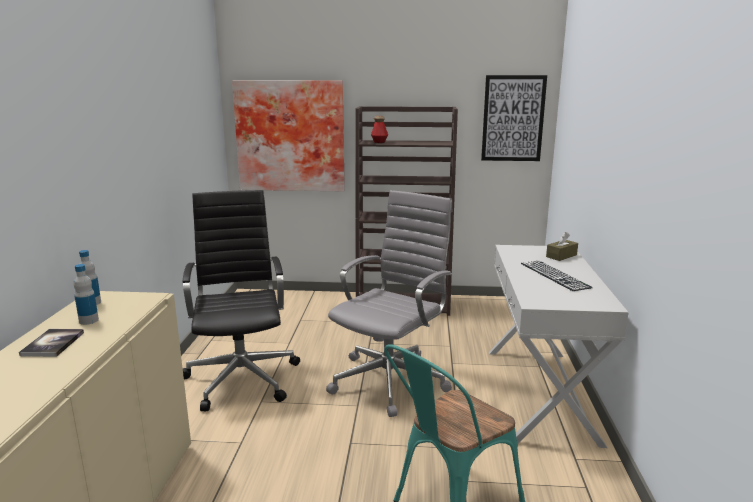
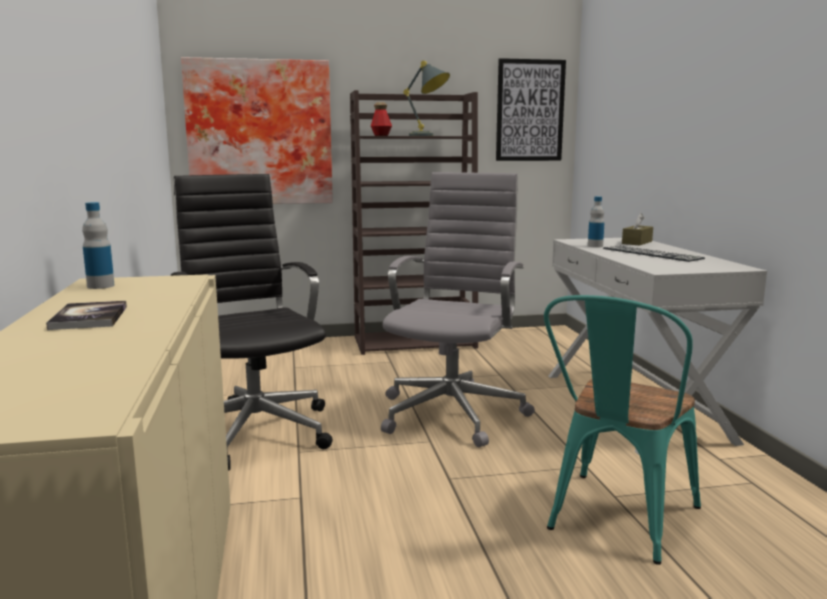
camera: 15 degrees left, 5 degrees down
(88, 320) = (118, 298): bottle -> bottle (595, 246)
(418, 143) = (429, 135): none -> grey table lamp

